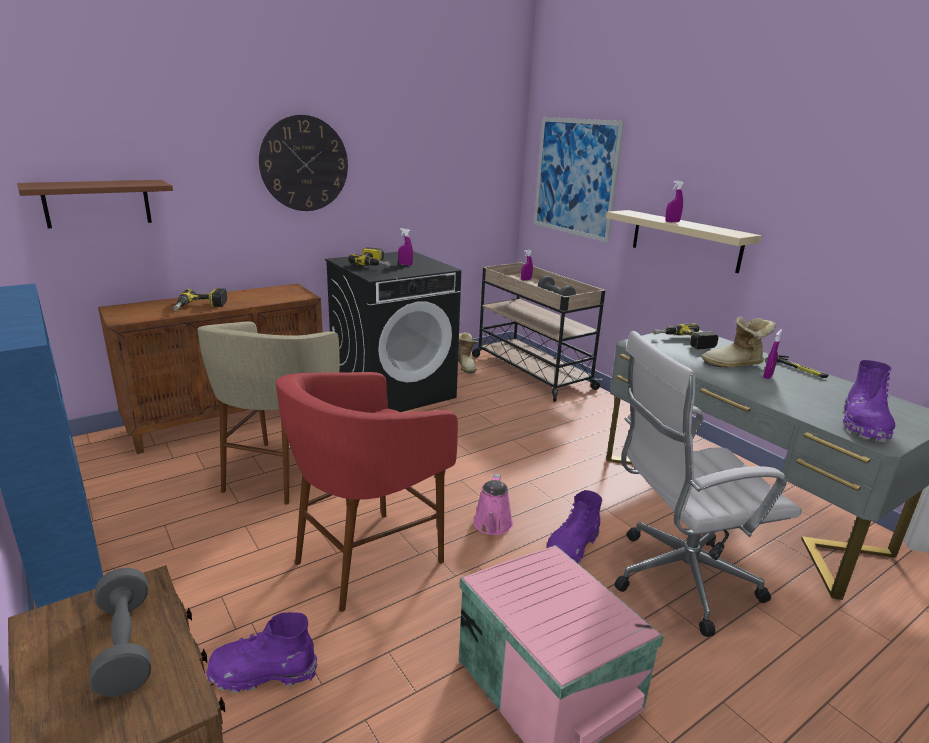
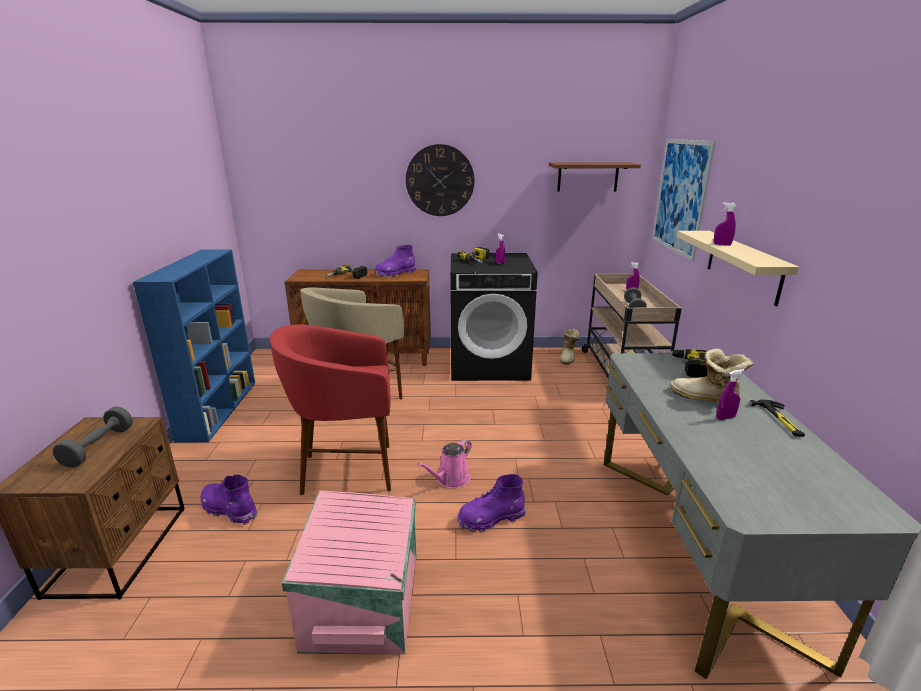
camera: 35 degrees right, 0 degrees up
(97, 203) = (302, 204): brown shelf -> brown shelf (588, 177)
(676, 580) = (550, 580): white office chair -> none
(863, 424) = (758, 491): purple boot -> purple boot (395, 274)

